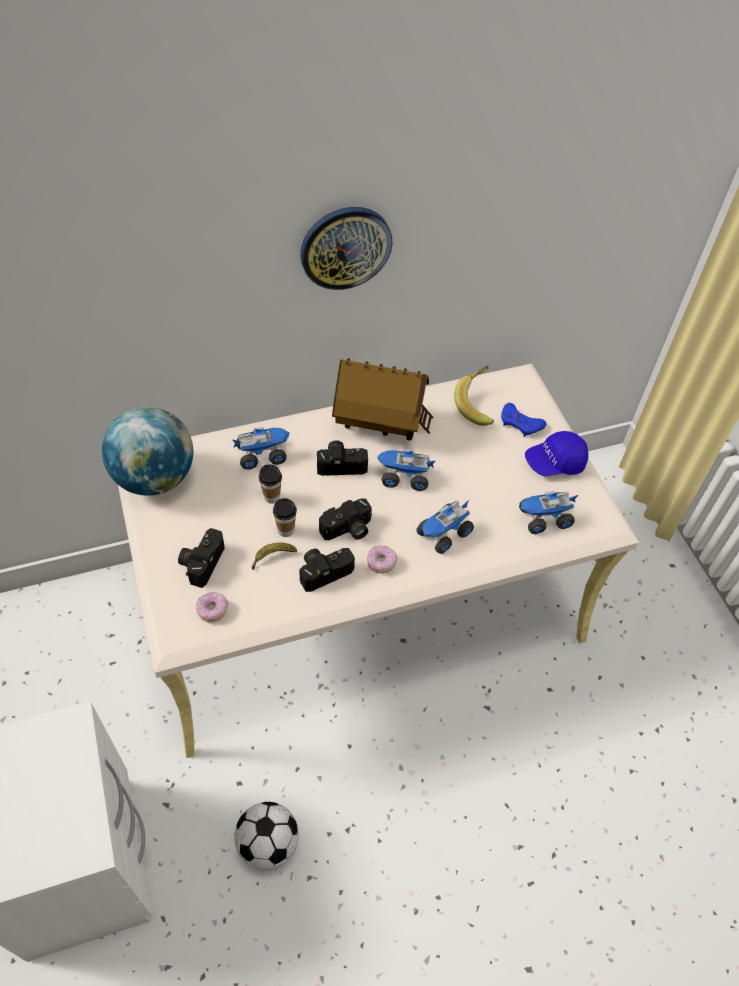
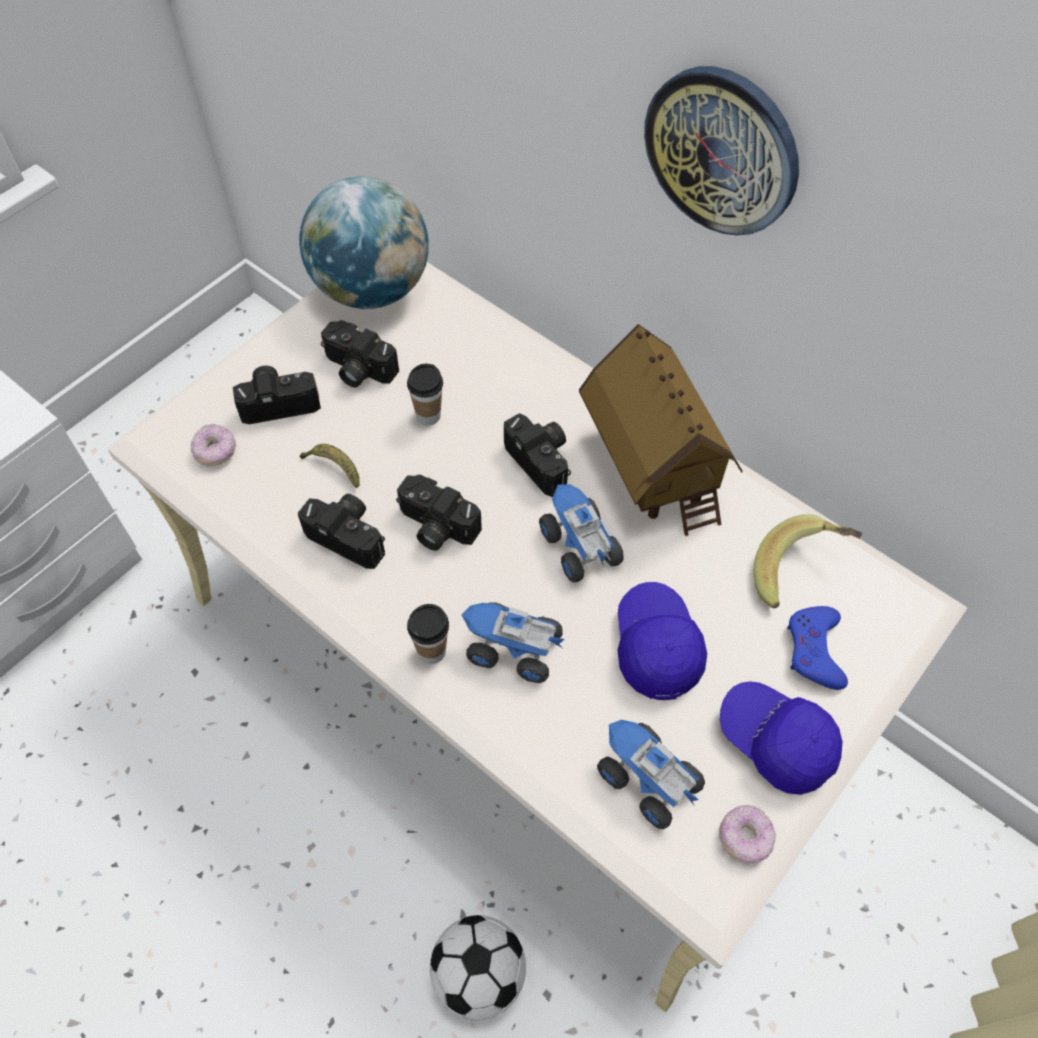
camera: 60 degrees right, 5 degrees up
(210, 514) = (357, 369): none -> camera
(262, 454) = (489, 368): toy truck -> none
(268, 844) = (136, 747): football -> football (479, 973)
(286, 530) = (386, 459): cup -> cup (431, 651)
(381, 563) = (407, 595): donut -> donut (744, 837)
(480, 478) = (656, 647): none -> blue cap

